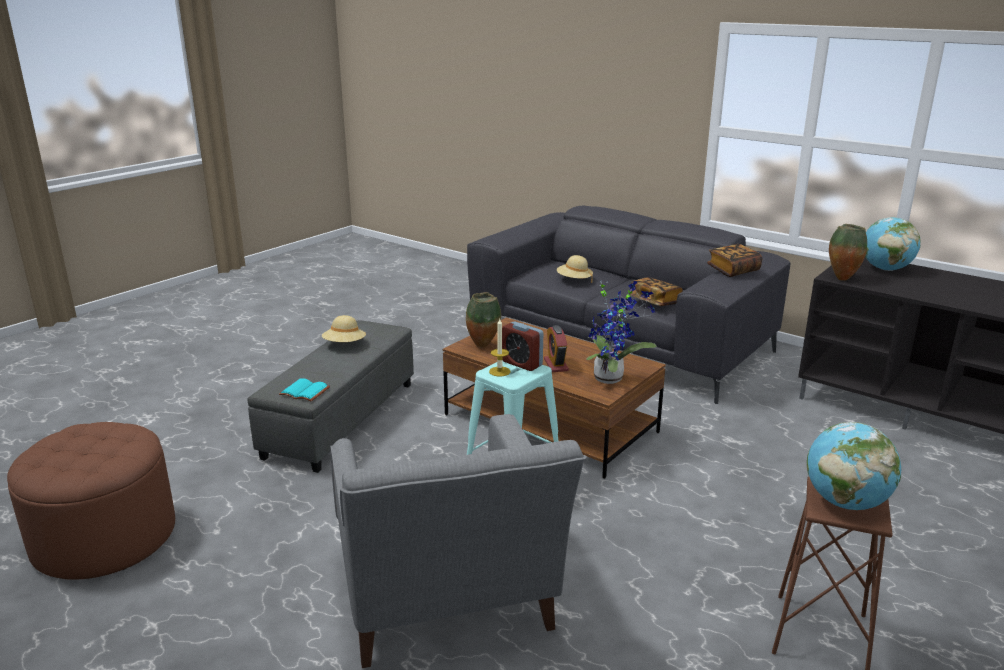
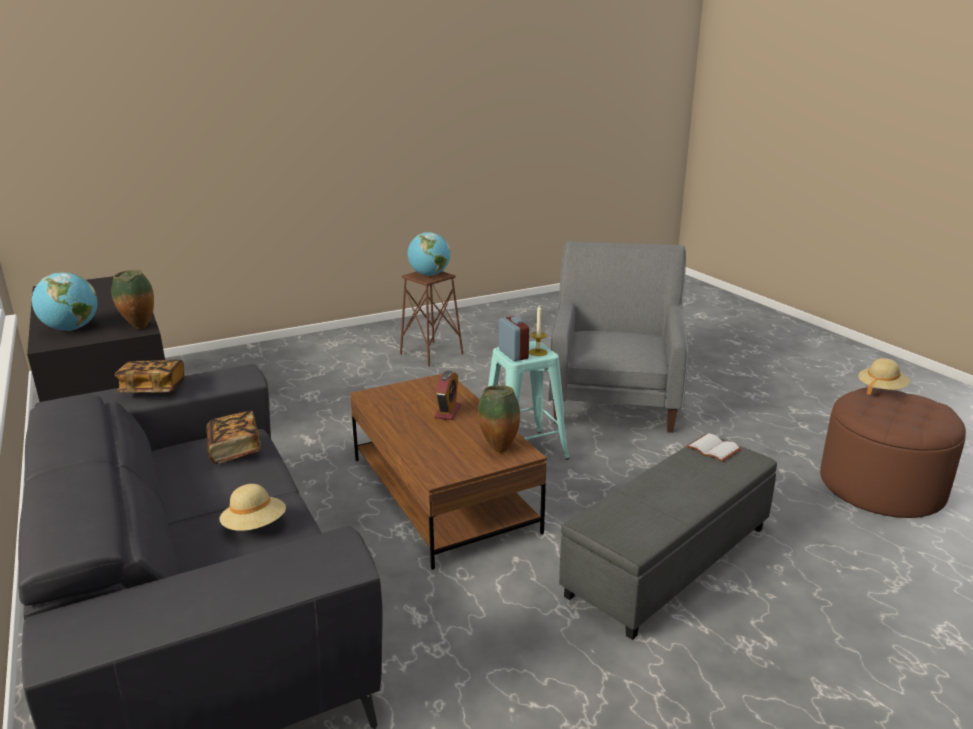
camera: 155 degrees left, 0 degrees up
(306, 391) = (712, 449): turquoise book -> white book
(344, 345) = (663, 508): beige hat -> beige hat (881, 389)
(612, 377) = (415, 390): potted plant -> none

